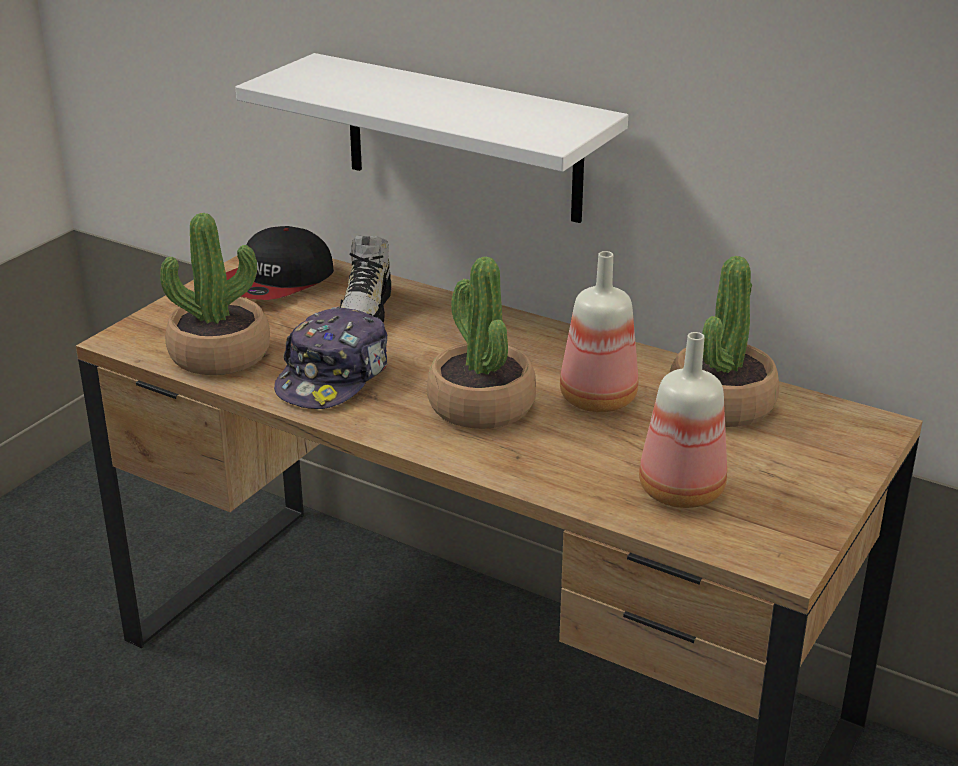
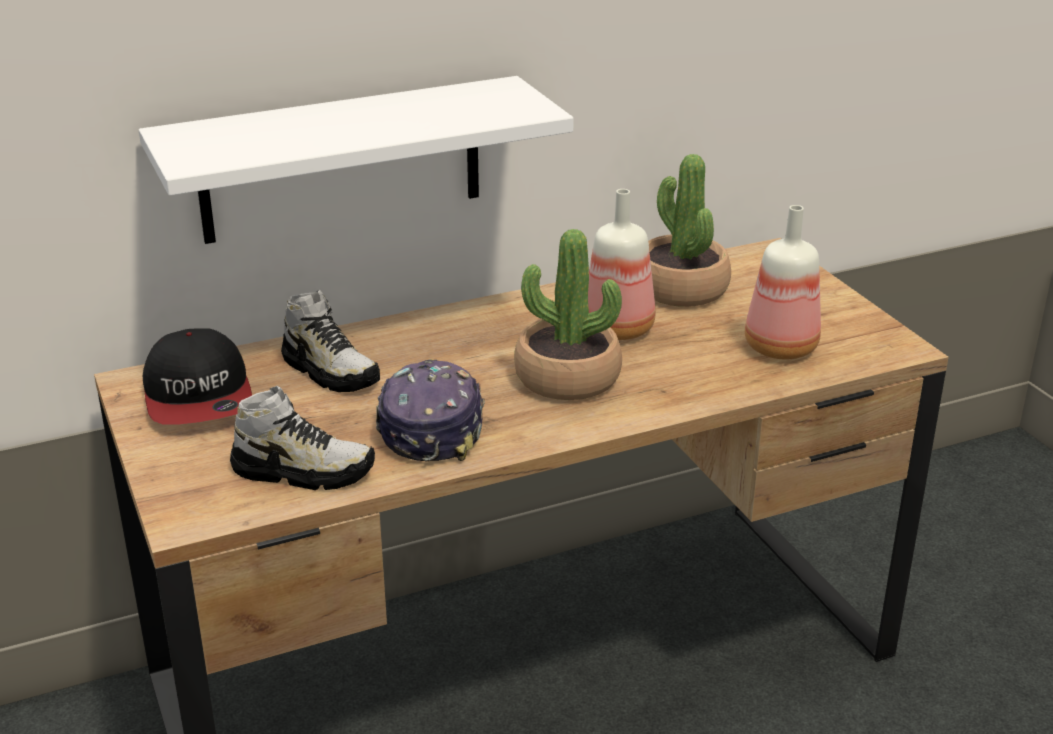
camera: 55 degrees left, 0 degrees up
(220, 355) = (303, 471): potted plant -> shoe
(334, 377) = (430, 427): cap -> cap turned 150 degrees counterclockwise

